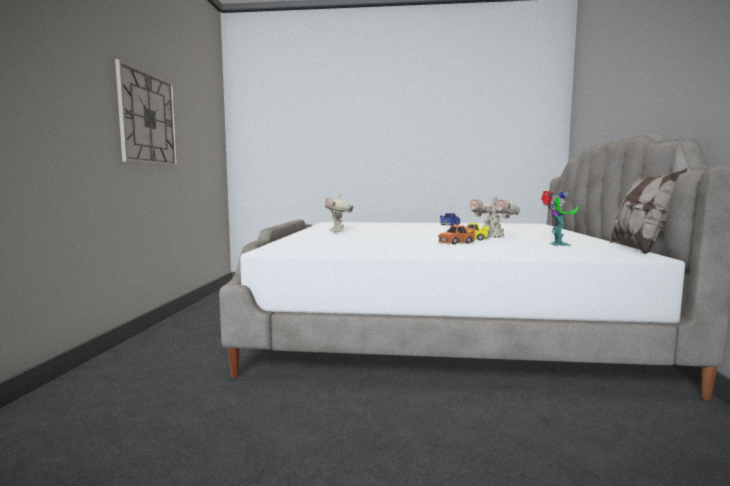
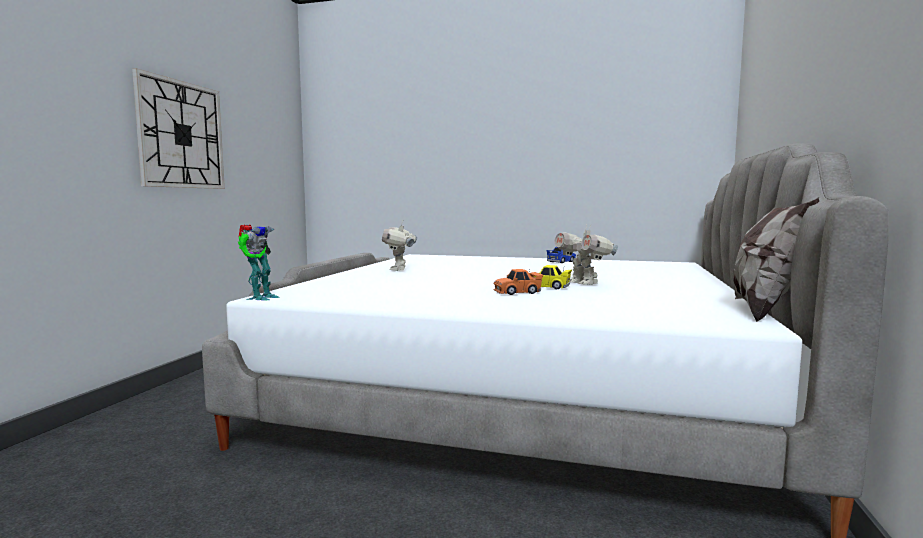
camera: 10 degrees right, 0 degrees up
(557, 244) = (652, 299): toy robot -> toy robot (259, 298)

